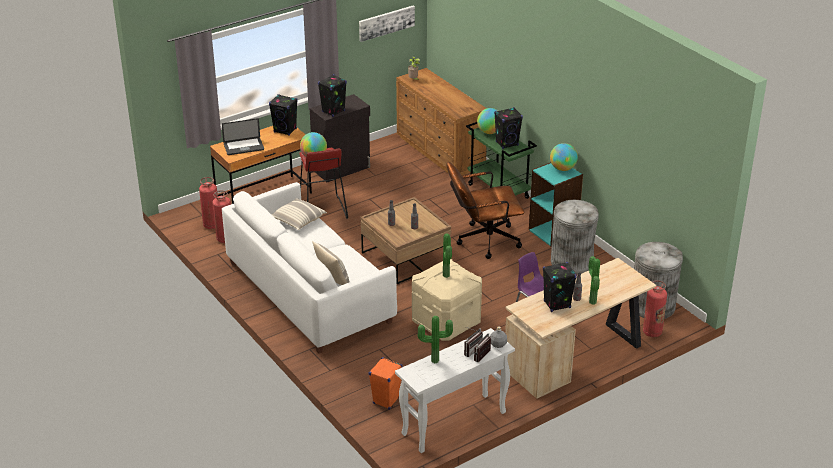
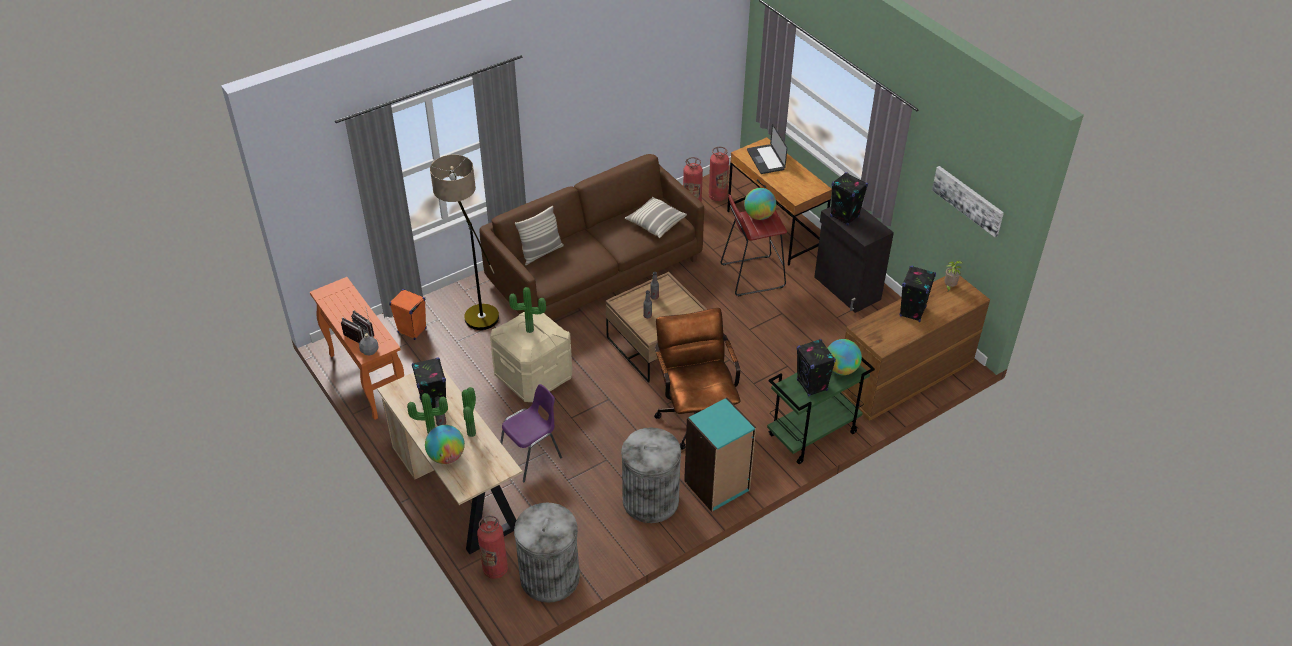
camera: 90 degrees right, 10 degrees up
(285, 130) = (807, 187): black speaker -> black speaker (912, 312)
(308, 292) = (595, 271): white sofa -> brown sofa
(358, 362) = (475, 309): none -> floor lamp
(434, 359) = (356, 304): potted plant -> potted plant (473, 433)
(453, 424) = (366, 379): white console table -> orange console table
(563, 168) = (729, 428): globe -> globe (446, 456)

